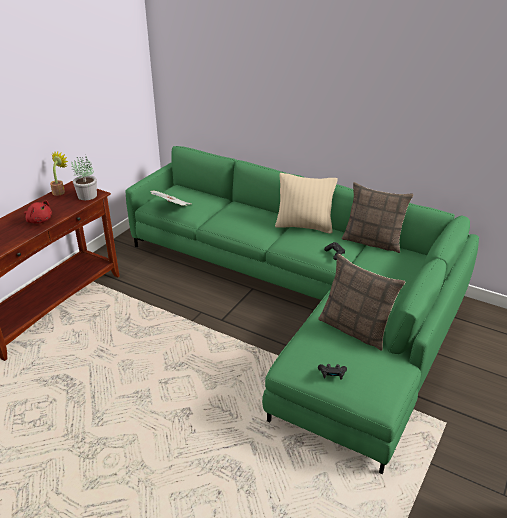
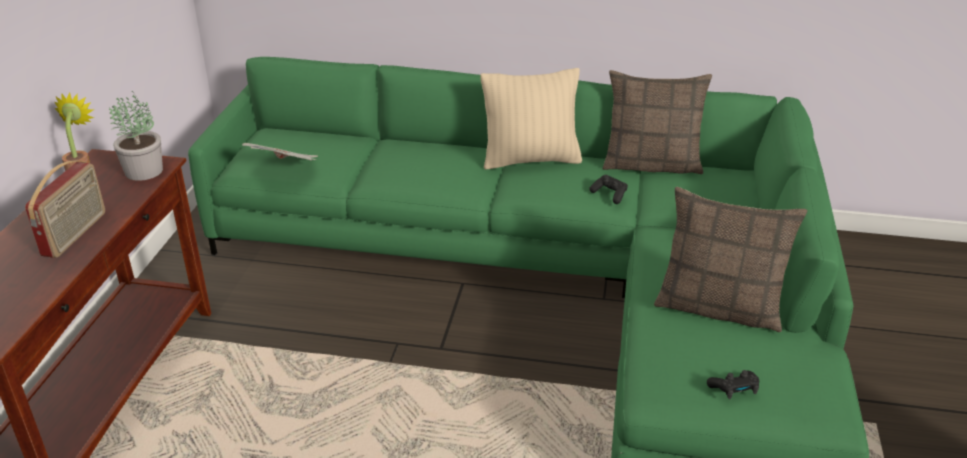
camera: 20 degrees left, 0 degrees up
(39, 220) = (76, 234): red plush toy -> radio

